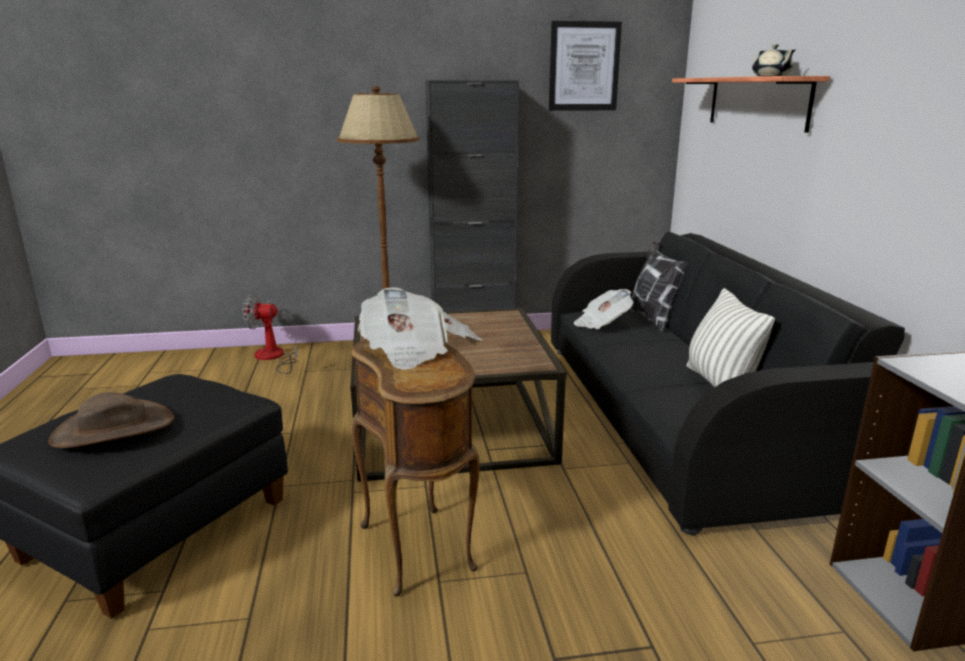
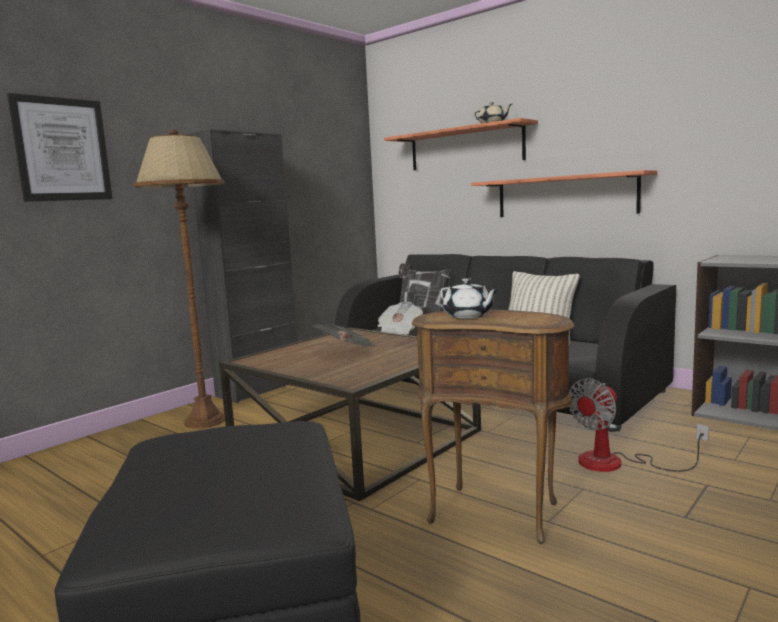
camera: 40 degrees left, 10 degrees down
(113, 429) = (230, 480): brown hat -> none
(273, 358) = (63, 460): fan -> fan (616, 463)
(404, 351) = (468, 316): newspaper -> white teapot
(584, 66) = (308, 129): picture -> picture (62, 149)
(837, 196) = (565, 196): none -> shelf

